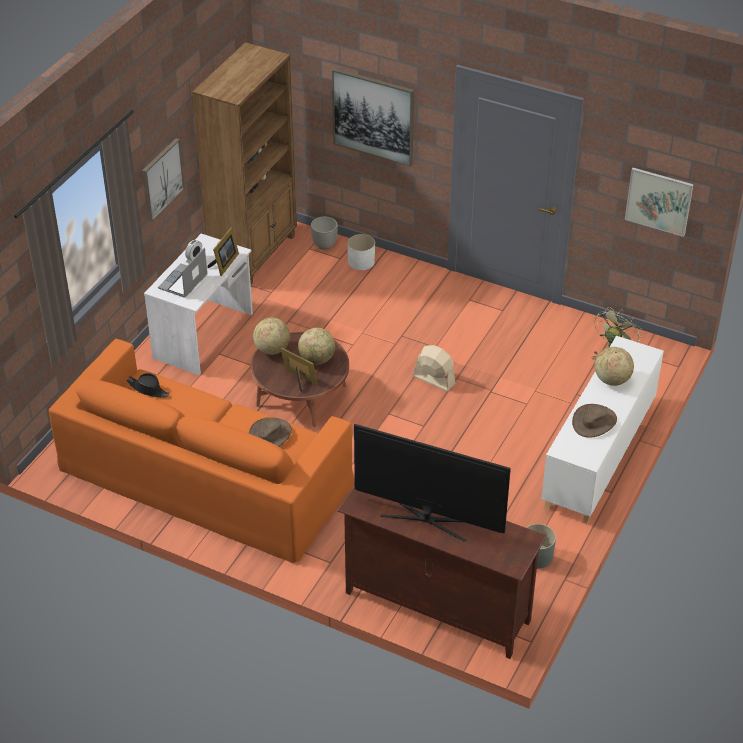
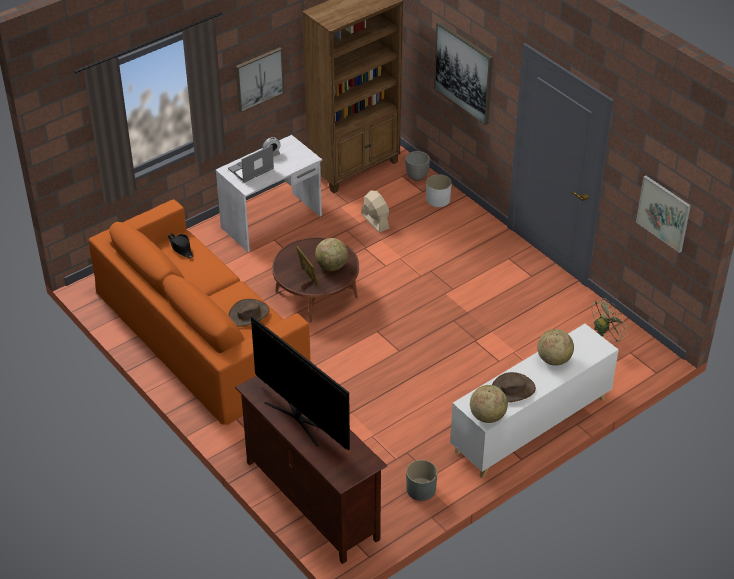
camera: 25 degrees right, 0 degrees up
(224, 264) = (292, 164): picture frame -> none
(272, 349) = (301, 247): globe -> globe (487, 416)
(434, 379) = (433, 315): beige fan -> beige fan (375, 221)

